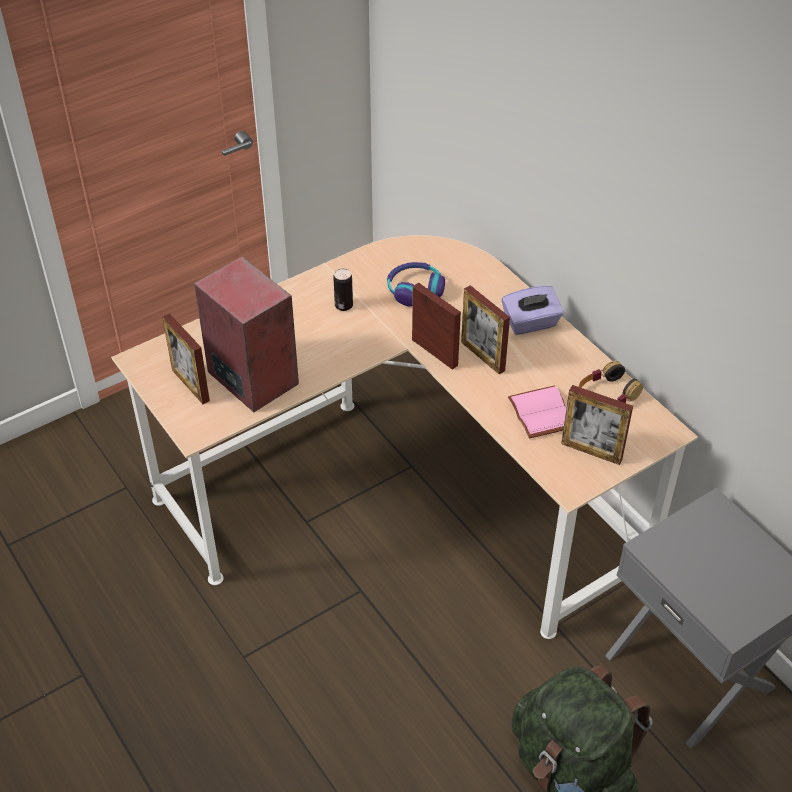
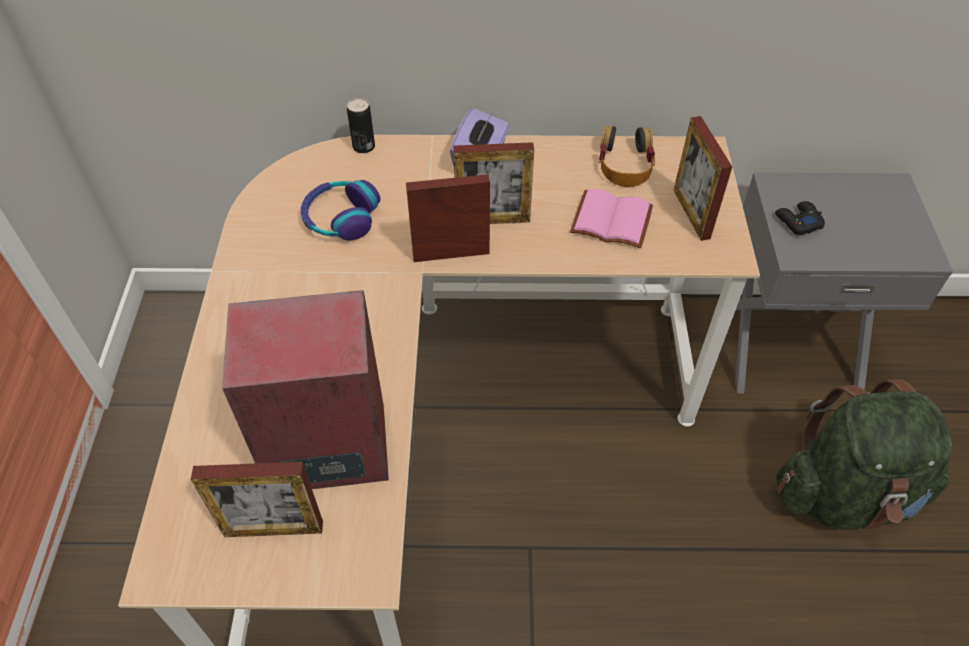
camera: 55 degrees left, 5 degrees up
(343, 305) = (299, 291): can -> can (364, 147)
(591, 451) = (691, 214): picture frame -> picture frame turned 105 degrees clockwise
(687, 535) = (798, 221): none -> black game controller

